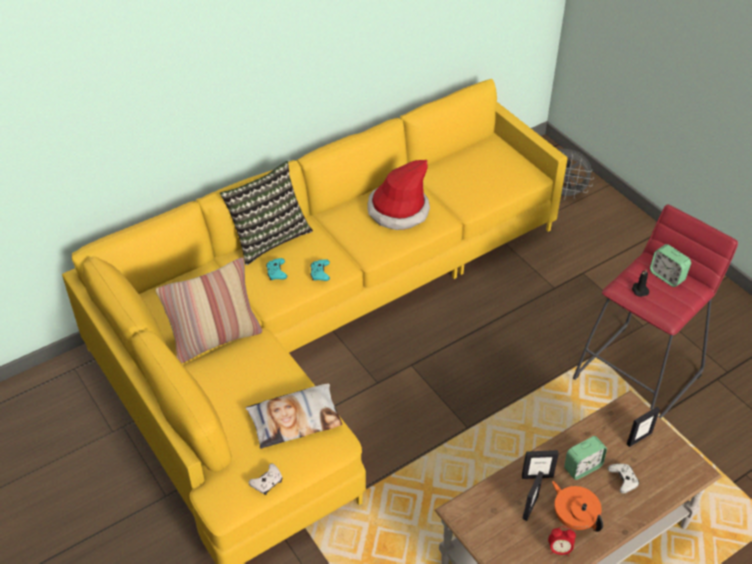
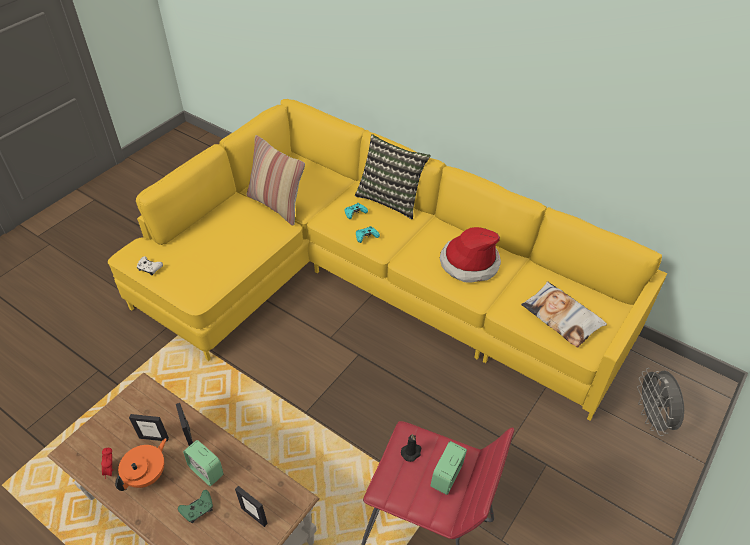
camera: 70 degrees right, 0 degrees up
(295, 419) = (211, 266): pillow -> pillow (562, 317)
(623, 480) = (198, 509): white game controller -> green game controller

